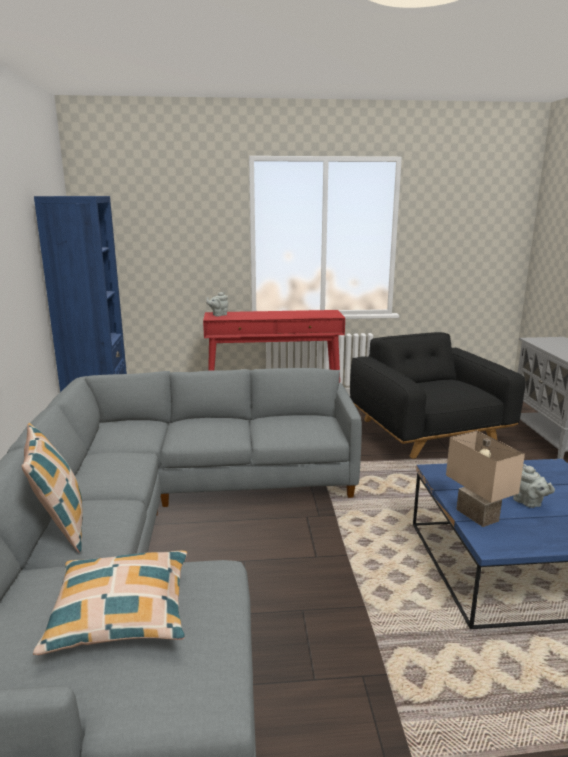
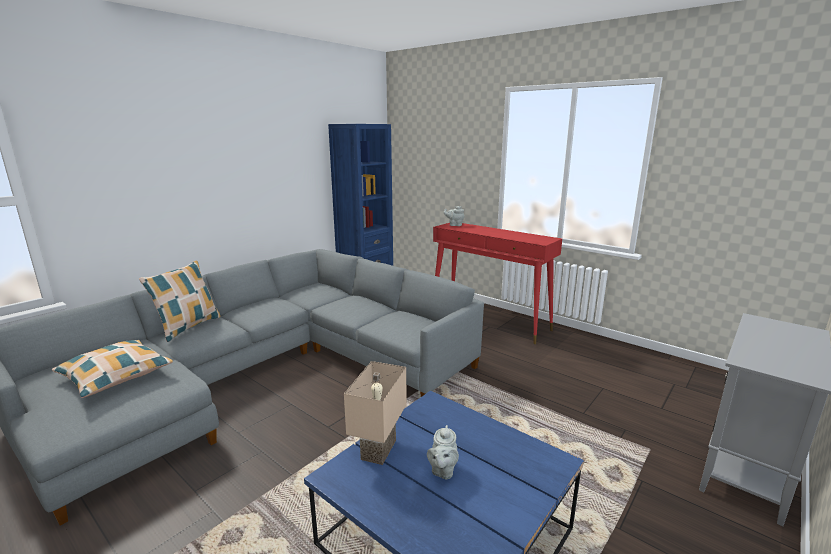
camera: 45 degrees right, 0 degrees up
(428, 432) = (597, 387): black armchair -> none

